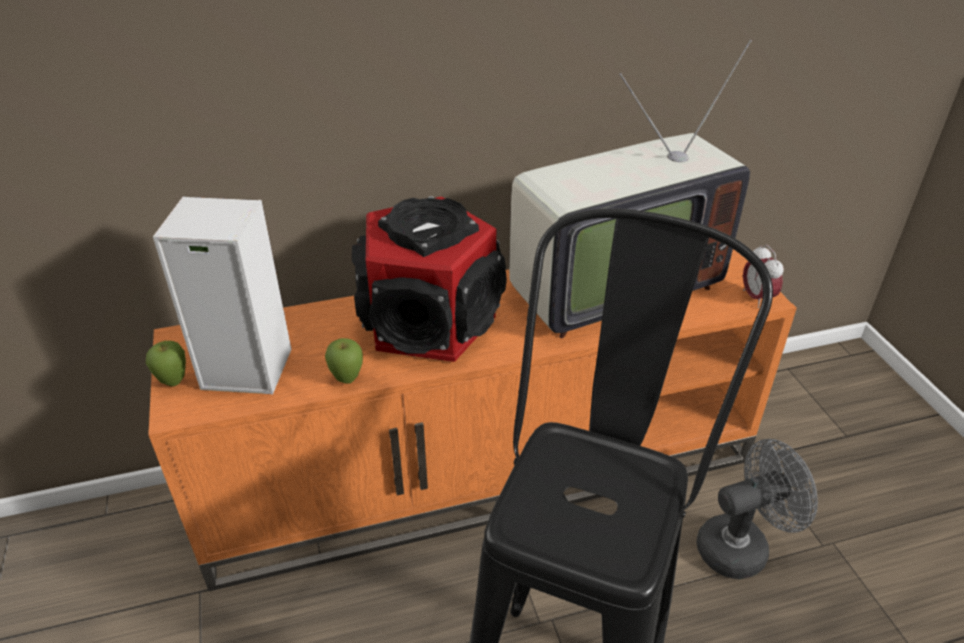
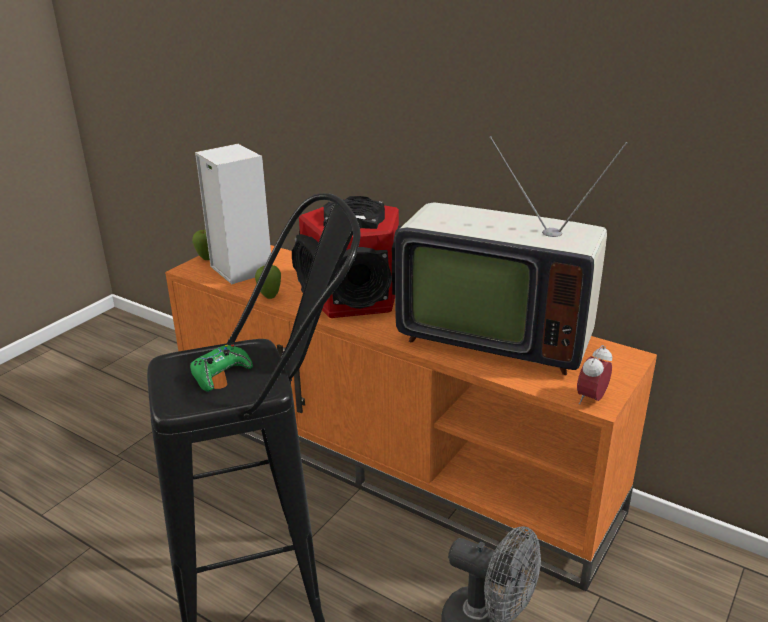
camera: 50 degrees right, 10 degrees down
(587, 494) = (220, 374): none -> green game controller

